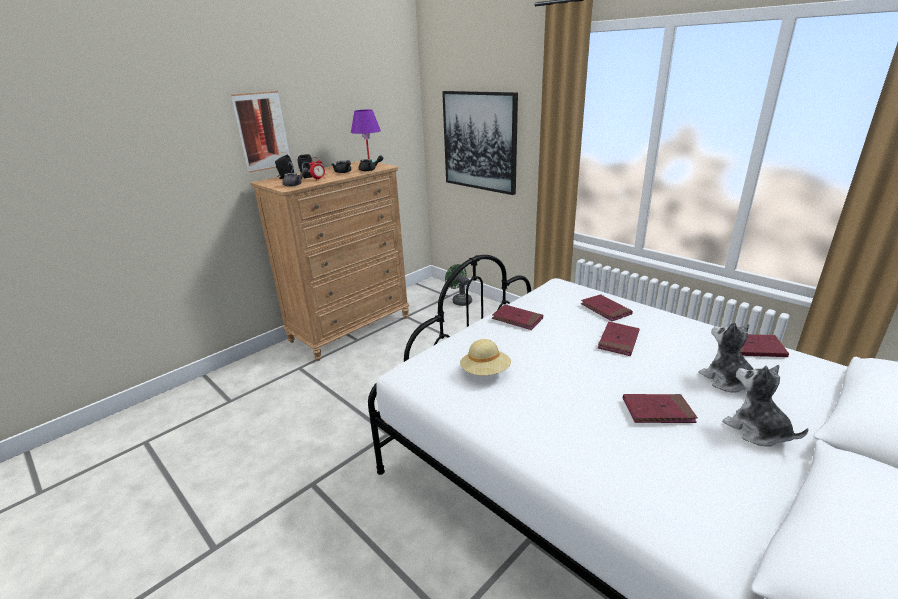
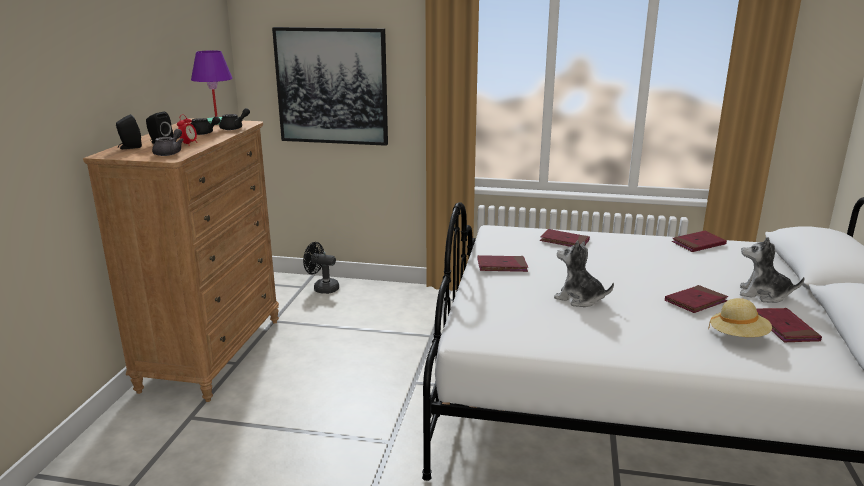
camera: 35 degrees left, 5 degrees down
(262, 131) = (88, 83): picture -> none
(460, 300) = (322, 288): green fan -> black fan
(485, 372) = (537, 314): beige hat -> beige hat (738, 336)
(618, 341) = (606, 262): red book -> red book (785, 328)
(727, 381) = (710, 269): plush toy -> plush toy (579, 299)

